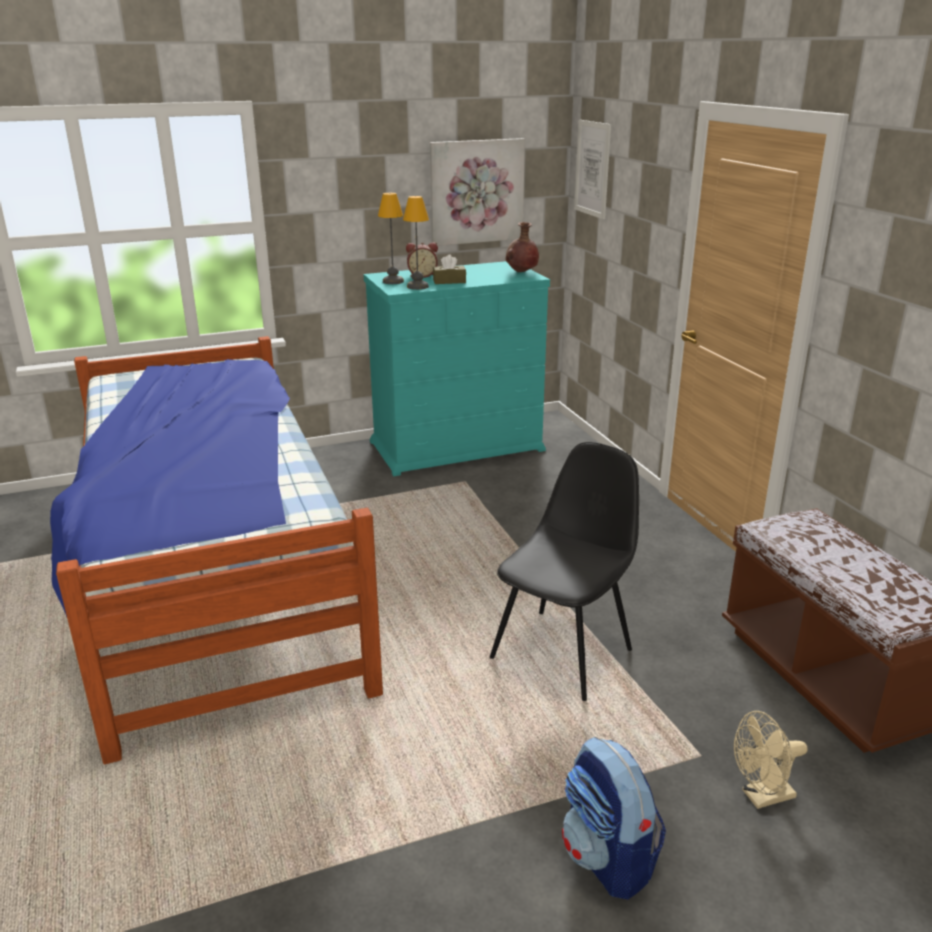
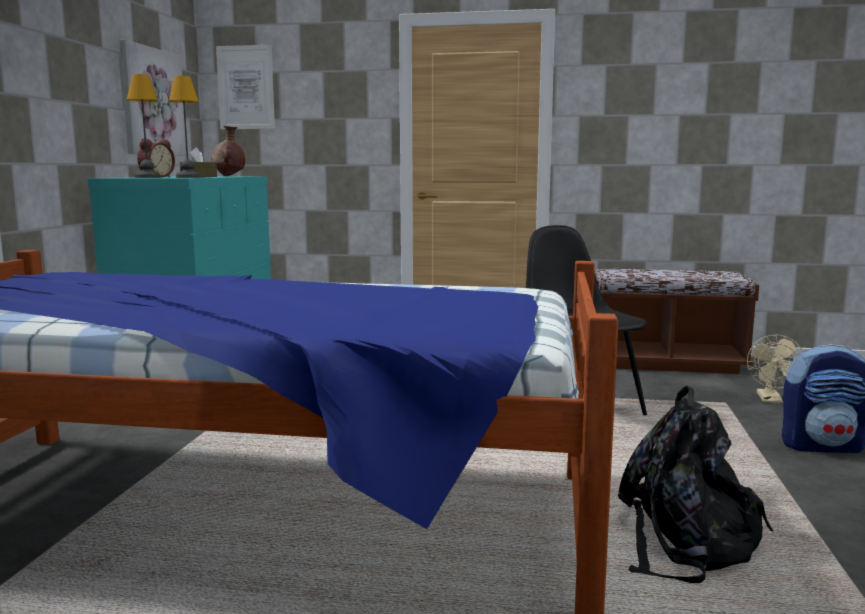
camera: 60 degrees left, 15 degrees down
(277, 780) = (685, 542): none -> black backpack

